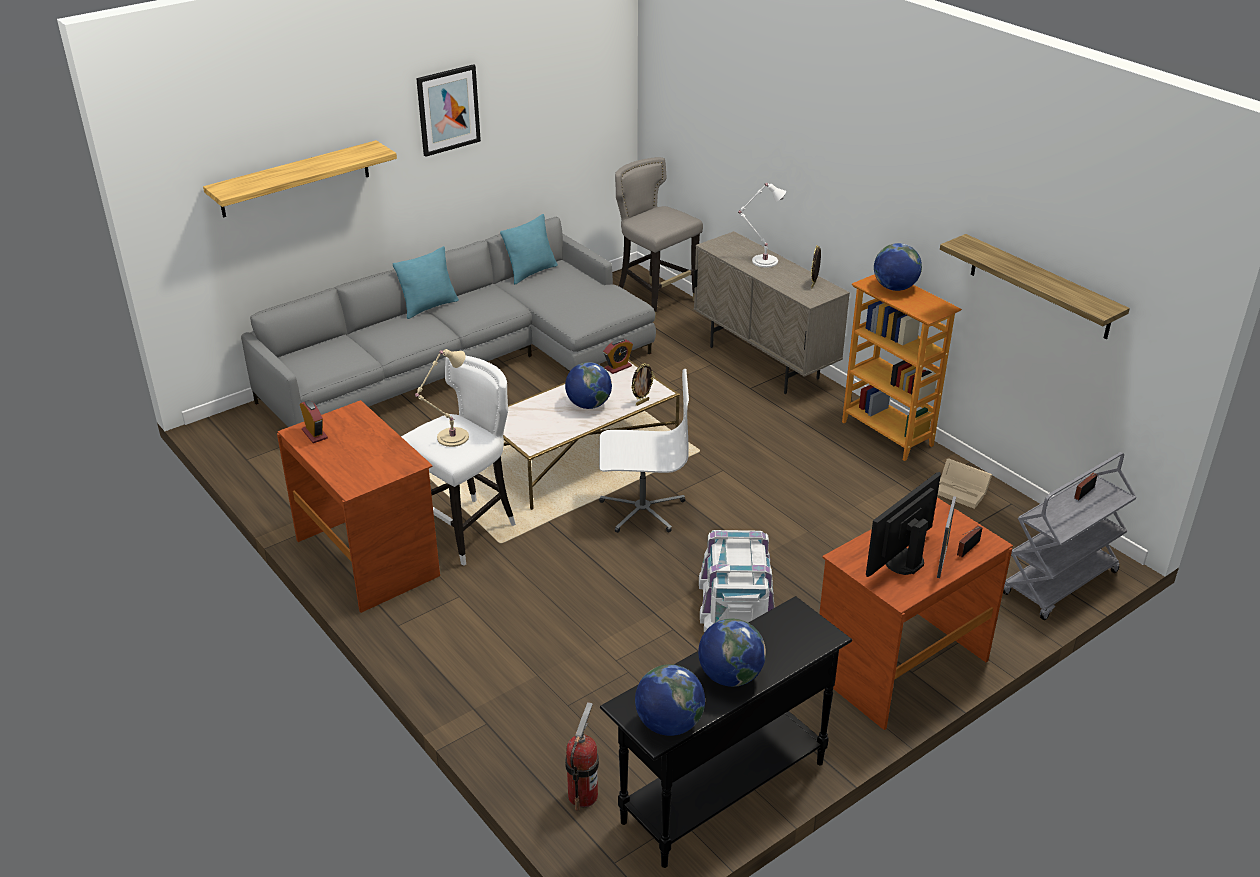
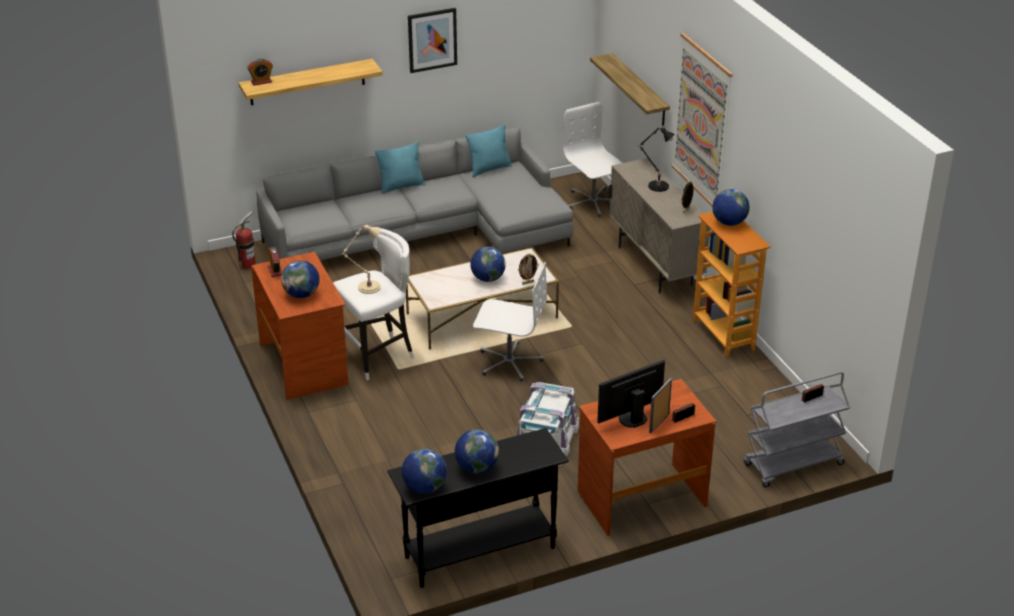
camera: 15 degrees right, 0 degrees up
(365, 461) = (302, 294): none -> globe
(583, 795) = (387, 537): fire extinguisher -> fire extinguisher (247, 265)
(618, 367) = (522, 253): alarm clock -> alarm clock (261, 82)
(654, 300) = (593, 202): grey stool -> white office chair
(762, 261) = (656, 185): white table lamp -> black table lamp
(826, 169) = (701, 122): none -> picture
(961, 491) = (756, 388): beige storage box -> none
(1040, 287) = (812, 239): shelf -> shelf (639, 90)

